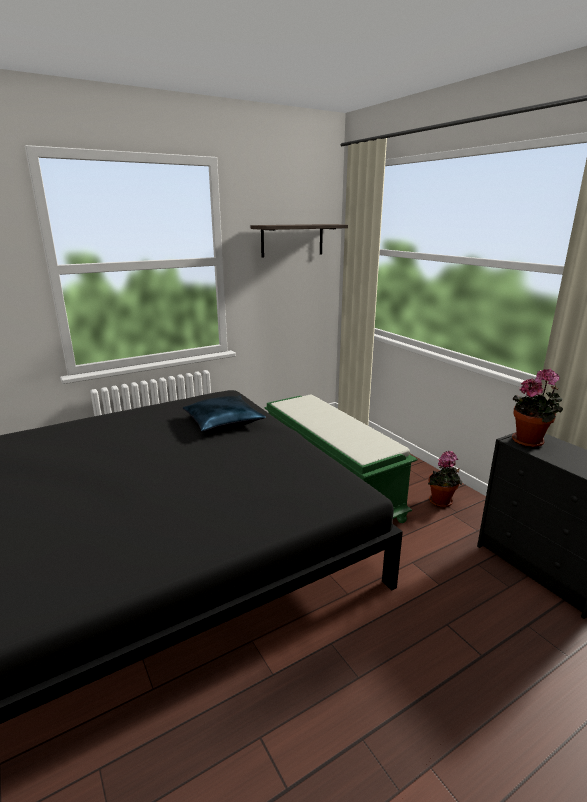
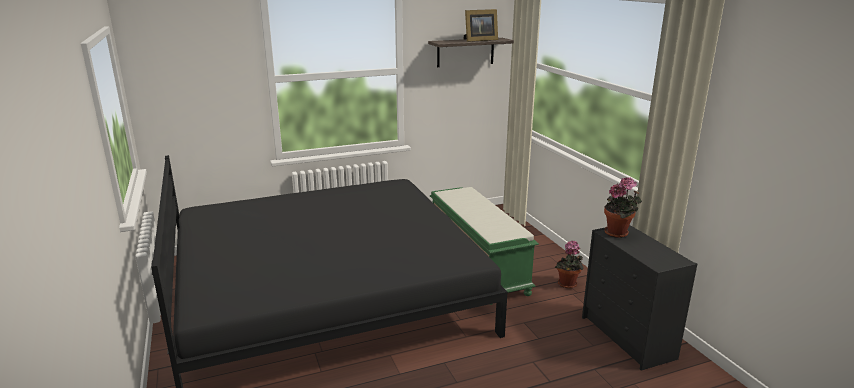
camera: 10 degrees right, 0 degrees up
(223, 421) = (391, 203): blue pillow -> none
(309, 224) = (479, 40): none -> picture frame

